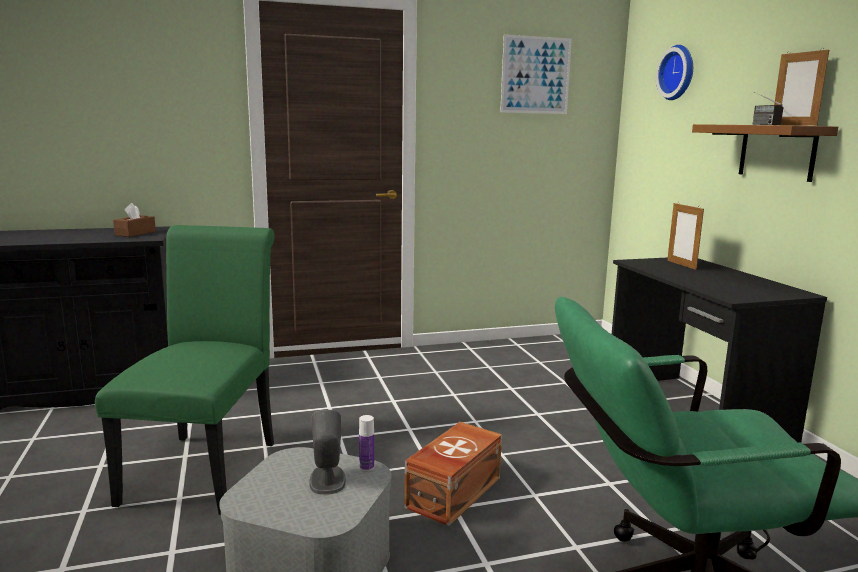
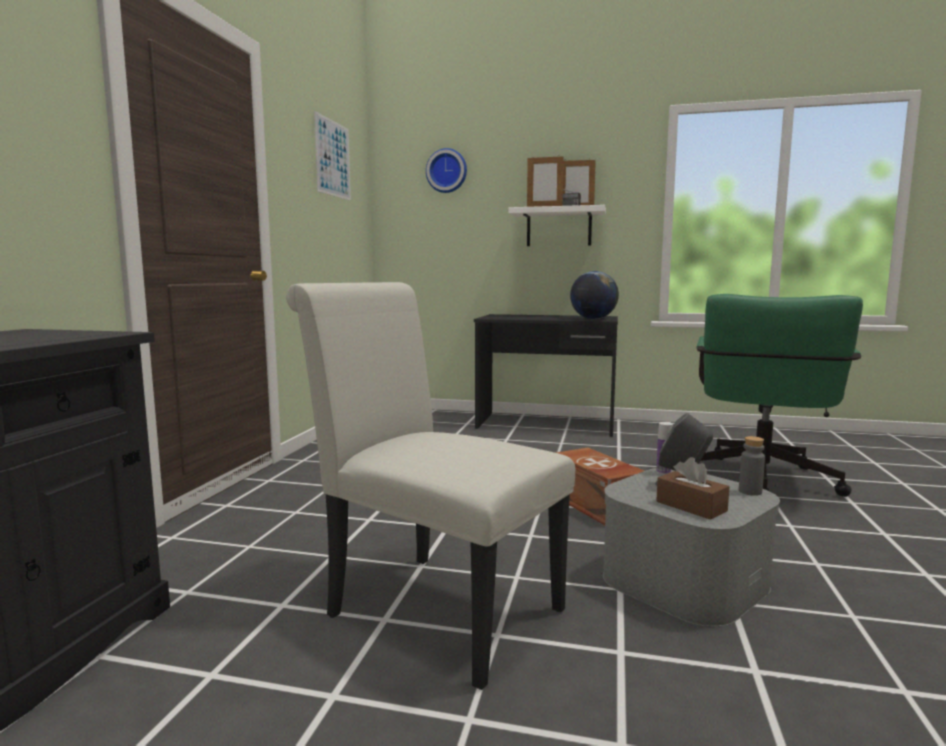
camera: 60 degrees left, 5 degrees down
(135, 233) = (38, 334): brown tissue box -> brown tissue box (691, 506)
(206, 466) = (432, 607): green chair -> white chair
(336, 518) = (750, 491): none -> grey bottle
(681, 265) = (511, 316): picture frame -> picture frame (544, 206)
(731, 292) = (593, 319): none -> globe
(777, 152) = (559, 228): brown shelf -> white shelf

